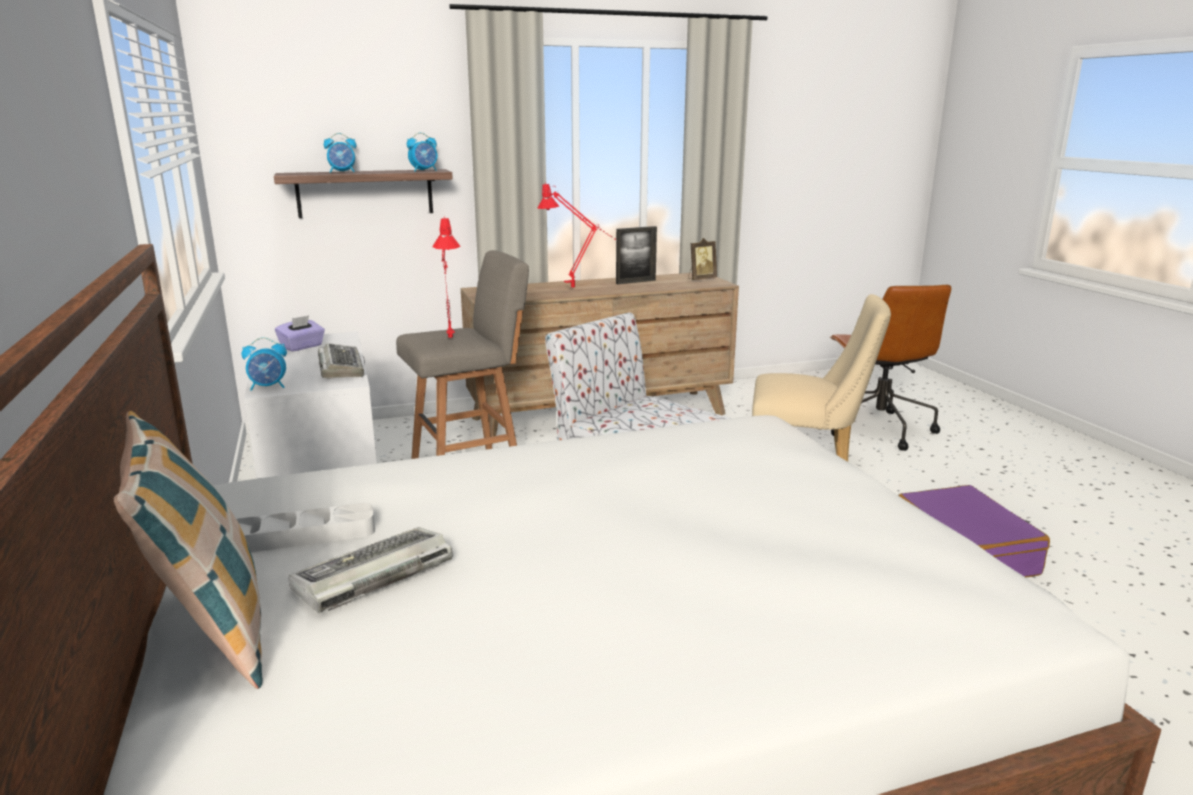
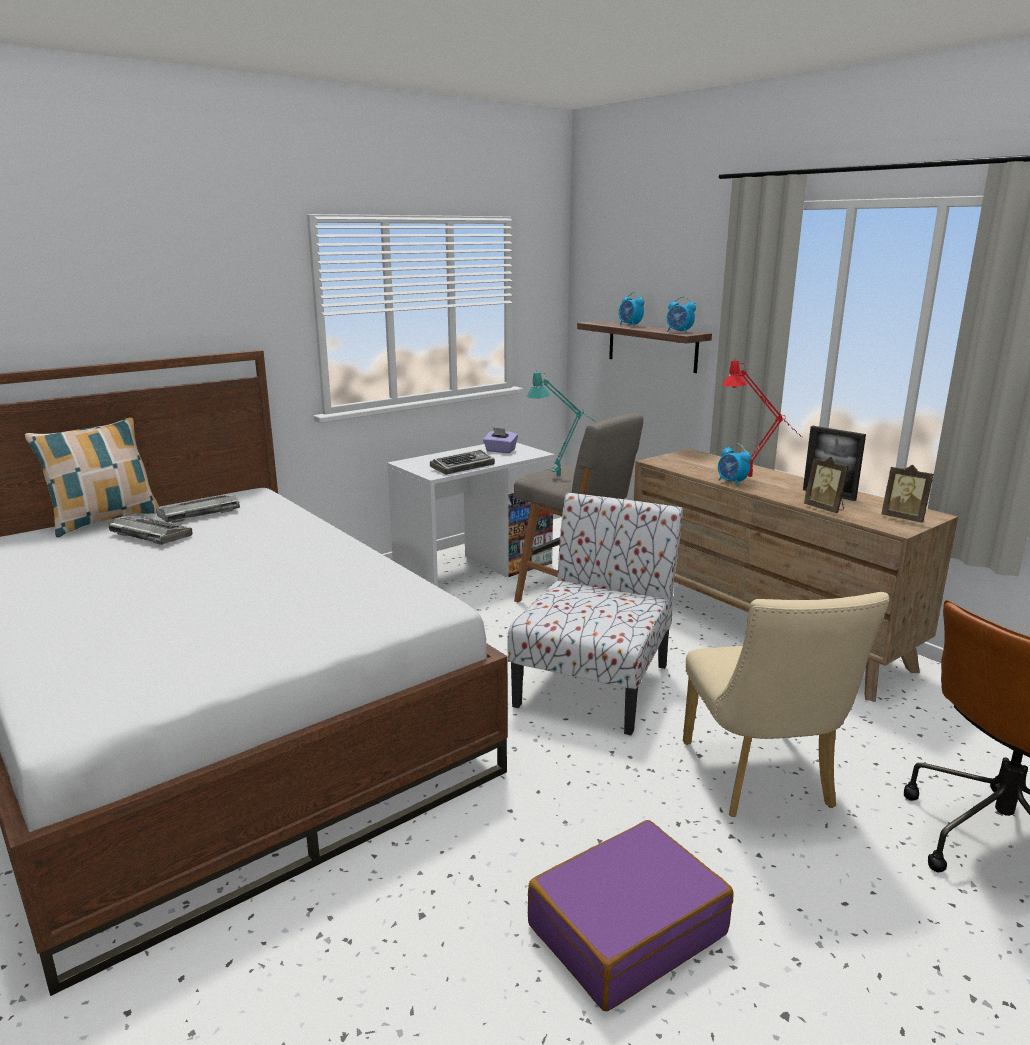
camera: 70 degrees right, 0 degrees up
(268, 387) = (410, 462): alarm clock -> alarm clock (732, 482)
(302, 536) = (198, 514): grey tray -> keyboard
(450, 337) = (563, 476): red table lamp -> turquoise table lamp
(666, 287) = (825, 509): none -> picture frame

